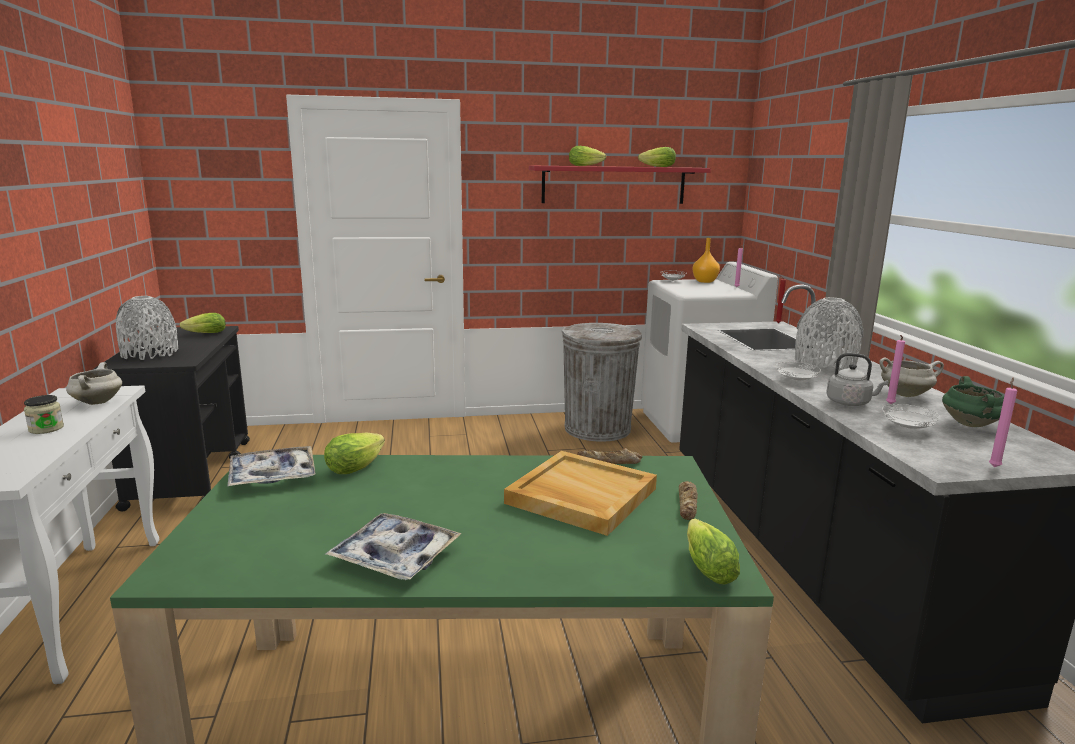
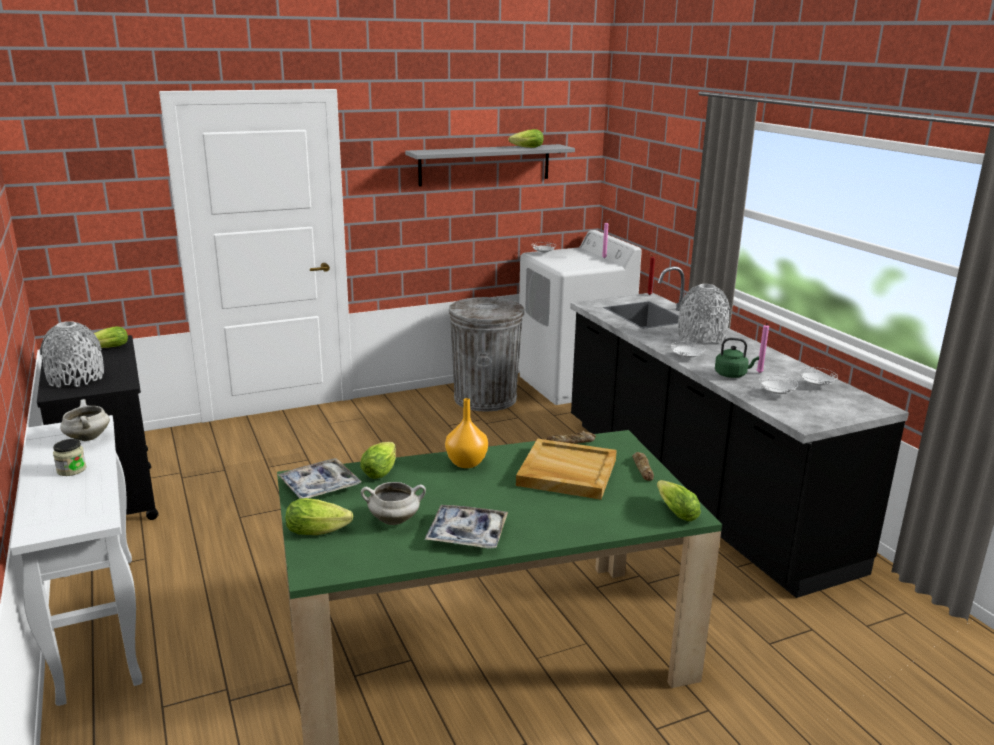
camera: 15 degrees left, 5 degrees up
(587, 166) = (462, 149): lettuce -> lettuce (320, 530)
(613, 185) = (485, 164): red shelf -> grey shelf
(704, 281) = (571, 251): orange vase -> orange vase (465, 463)
(850, 403) = (732, 375): grey kettle -> green kettle
(906, 394) = (767, 362): white cooking pot -> white cooking pot (394, 520)
(971, 425) = (816, 385): green cooking pot -> white plate
(994, 466) = (836, 418): pink candle -> none

